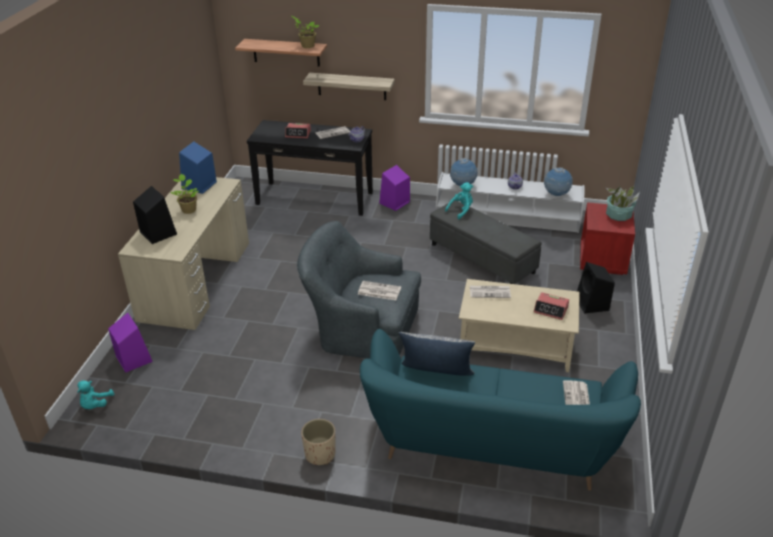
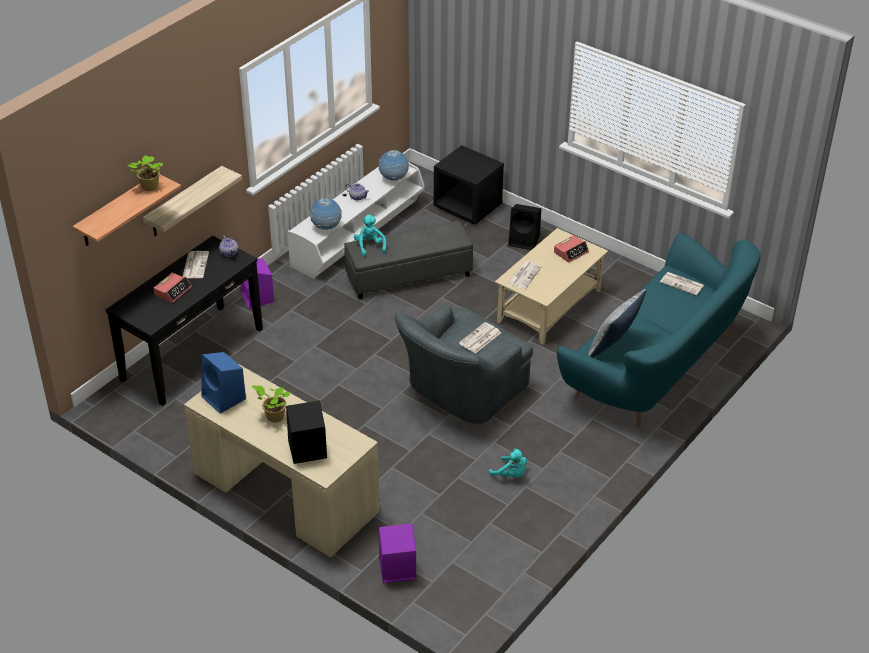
camera: 65 degrees left, 5 degrees up
(95, 405) = (454, 611): turquoise plush toy -> turquoise plush toy (510, 474)
(320, 454) = (612, 467): beige planter -> none
(602, 260) = (468, 207): red nightstand -> black nightstand
(618, 215) = (469, 158): potted plant -> none

